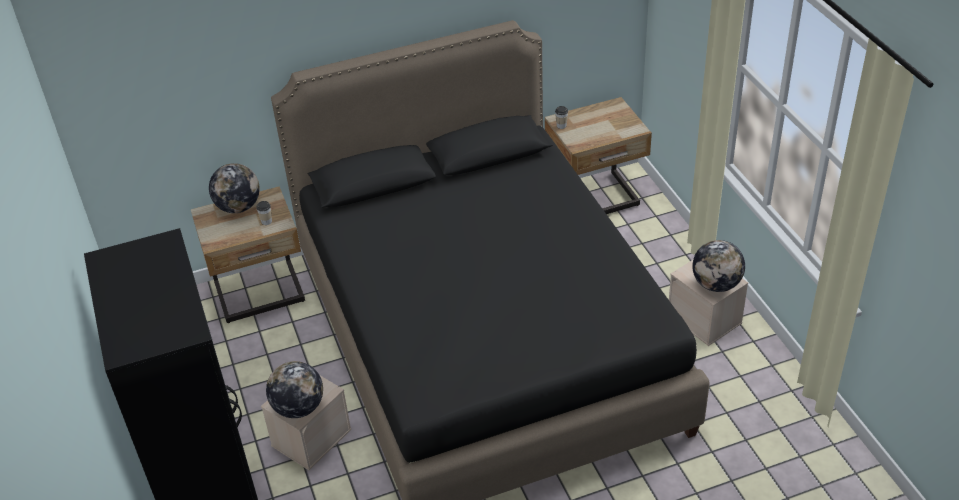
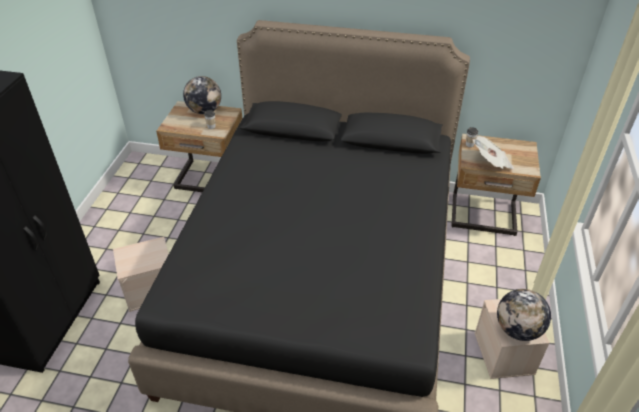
camera: 30 degrees right, 0 degrees up
(298, 408) = (132, 263): globe -> none
(596, 136) = (491, 163): none -> newspaper

